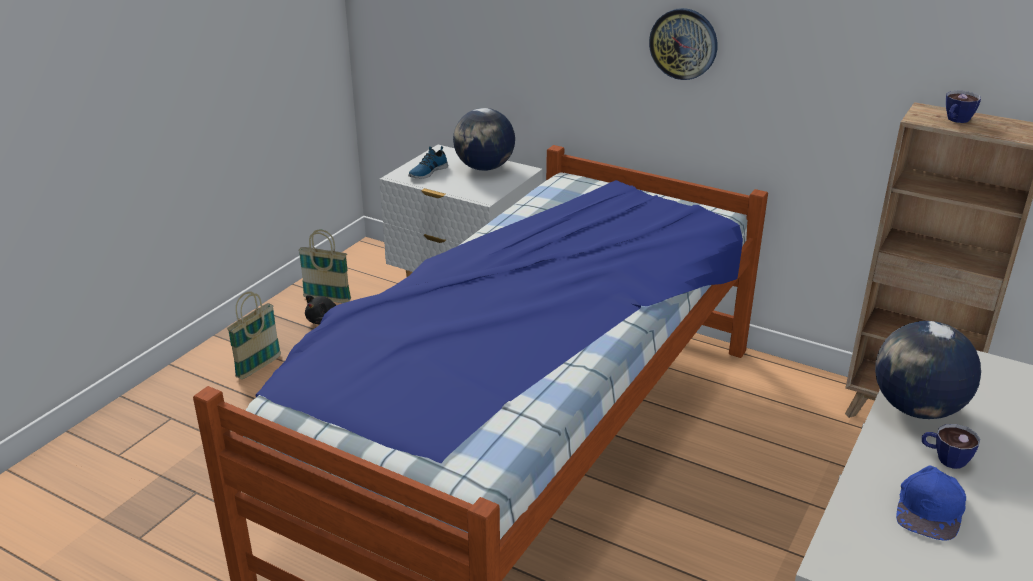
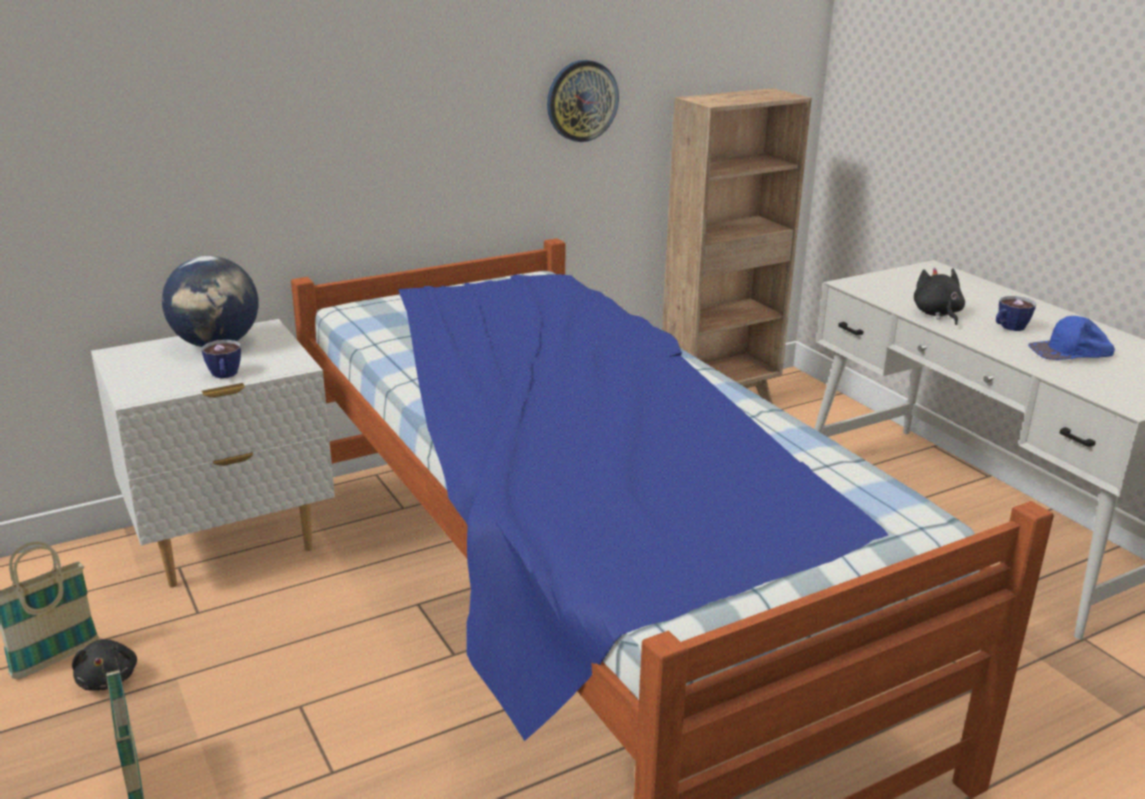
camera: 60 degrees left, 5 degrees down
(427, 172) = (160, 377): shoe -> none
(683, 43) = (440, 96): wall clock -> wall clock (581, 100)
(916, 408) = (937, 314): globe -> black plush toy
(931, 508) = (1070, 352): blue cap -> blue cap turned 120 degrees clockwise
(956, 120) = (731, 98): cup -> cup (224, 376)

